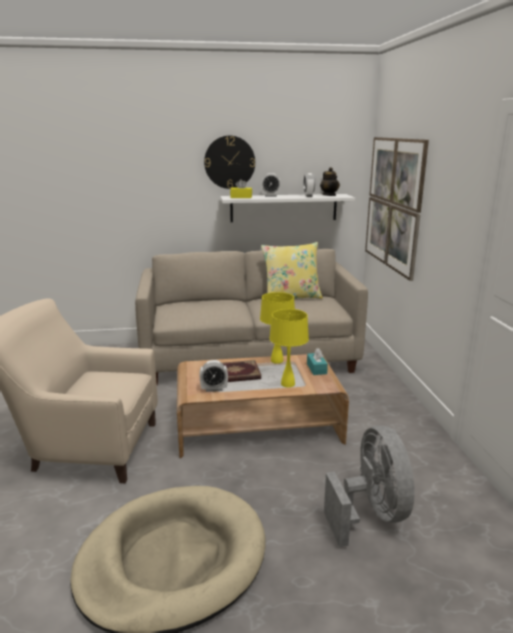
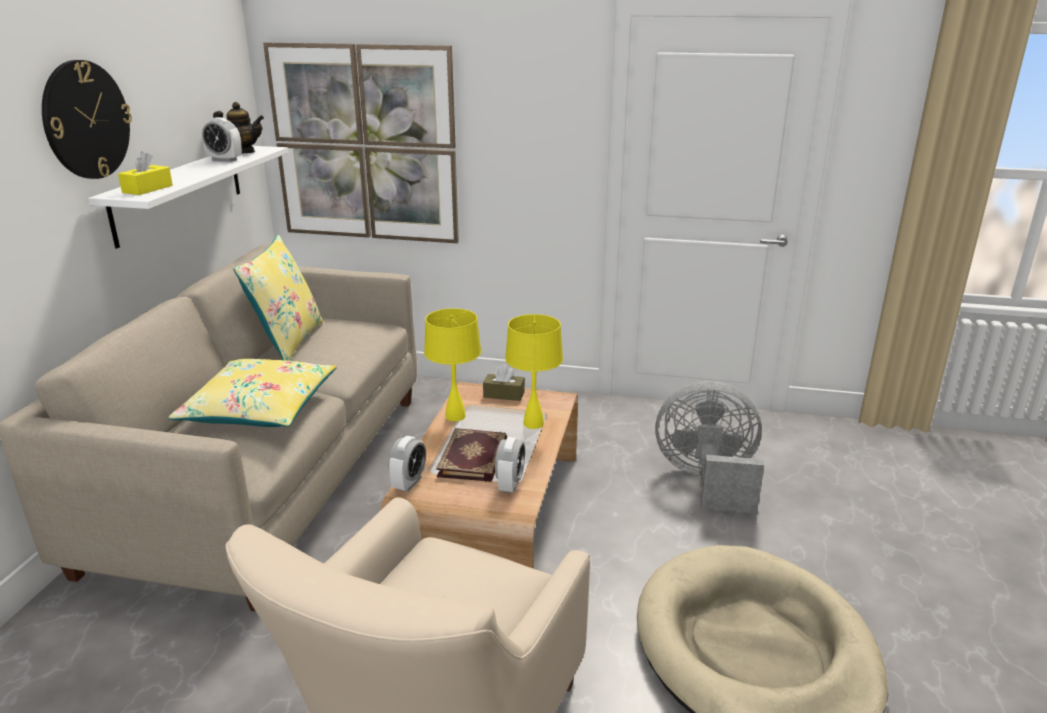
camera: 70 degrees left, 5 degrees up
(217, 308) = (260, 408): none -> yellow pillow
(270, 196) = (177, 174): alarm clock -> alarm clock (409, 483)
(316, 369) = (504, 394): turquoise tissue box -> brown tissue box

